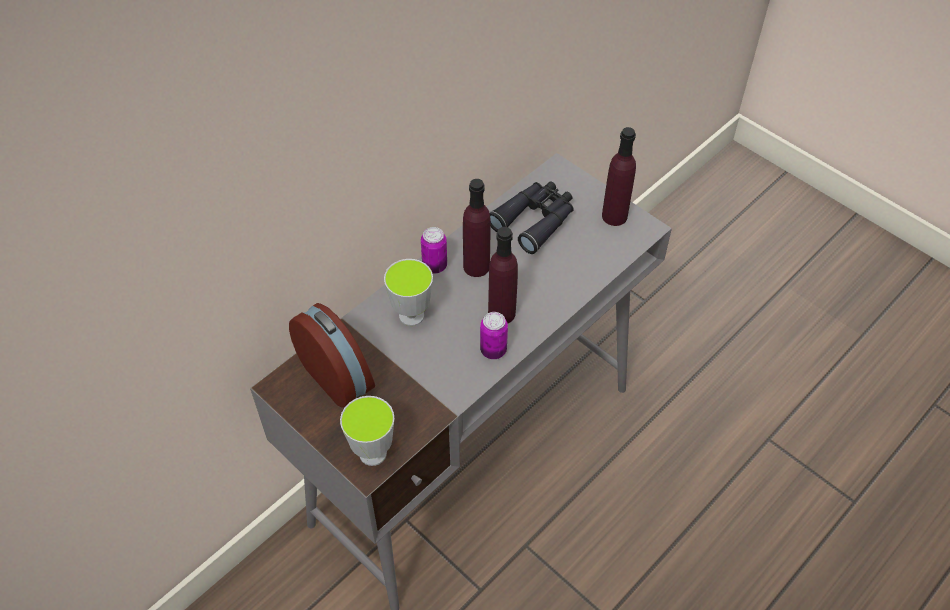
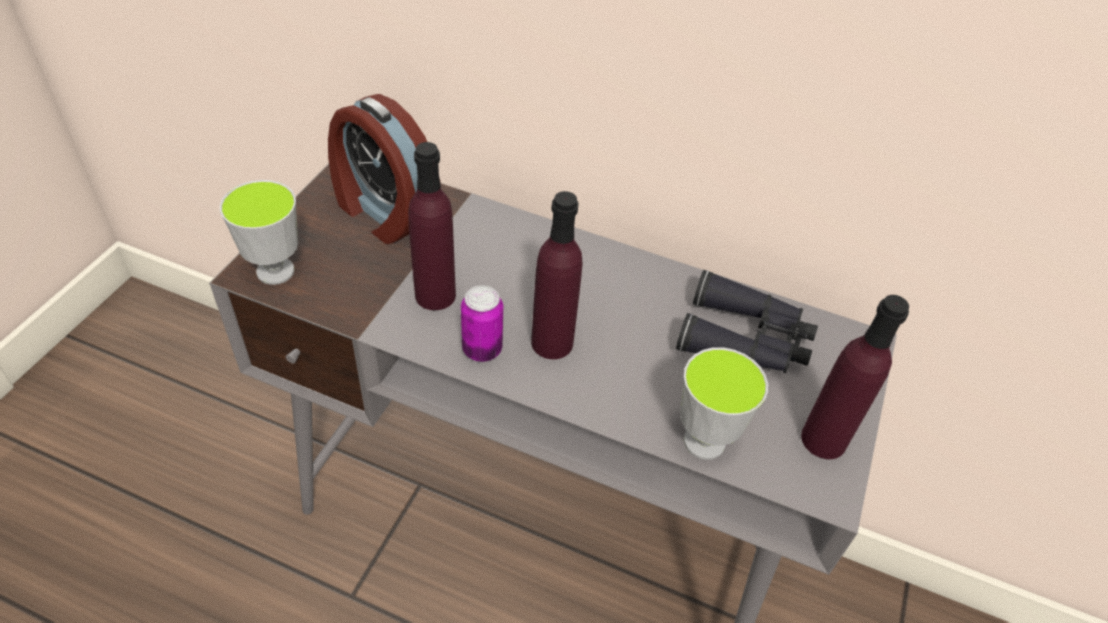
camera: 65 degrees right, 5 degrees down
(338, 375) = (383, 212): alarm clock -> alarm clock turned 105 degrees clockwise
(411, 316) = (502, 252): cup -> cup (704, 442)
(434, 266) = (596, 253): can -> none
(476, 266) = (620, 295): purple bottle -> purple bottle (435, 295)

